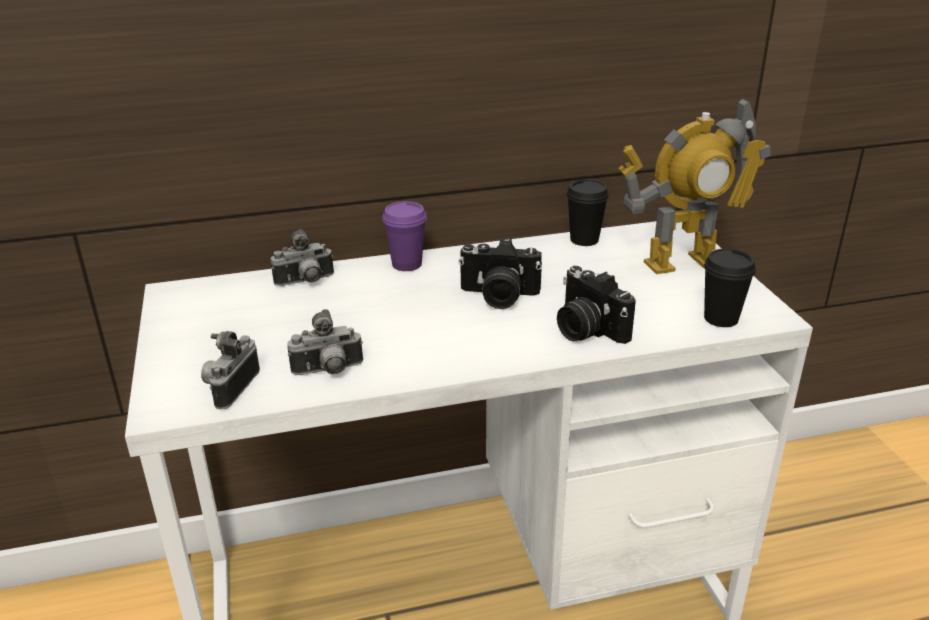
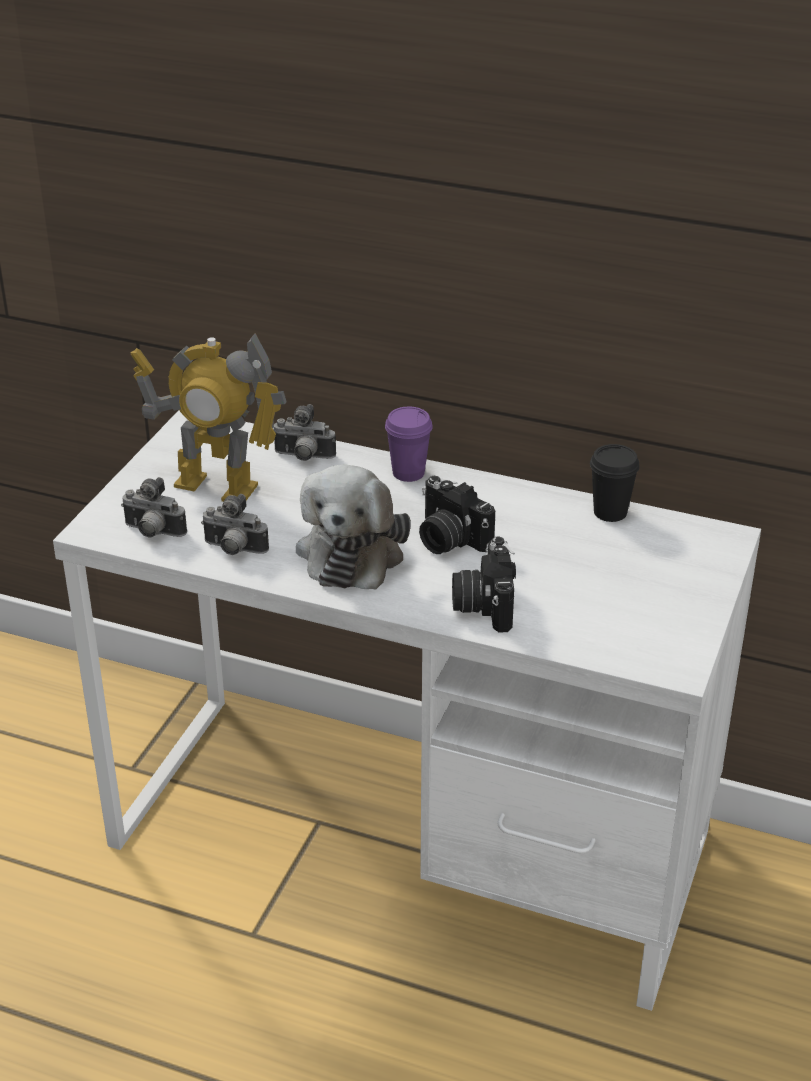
camera: 35 degrees right, 5 degrees up
(230, 388) = (152, 533): camera -> camera turned 120 degrees counterclockwise
(433, 332) = (352, 550): none -> plush toy
(682, 263) = (673, 578): toy robot -> toy robot (216, 487)
(721, 318) = (623, 649): black cup -> none

